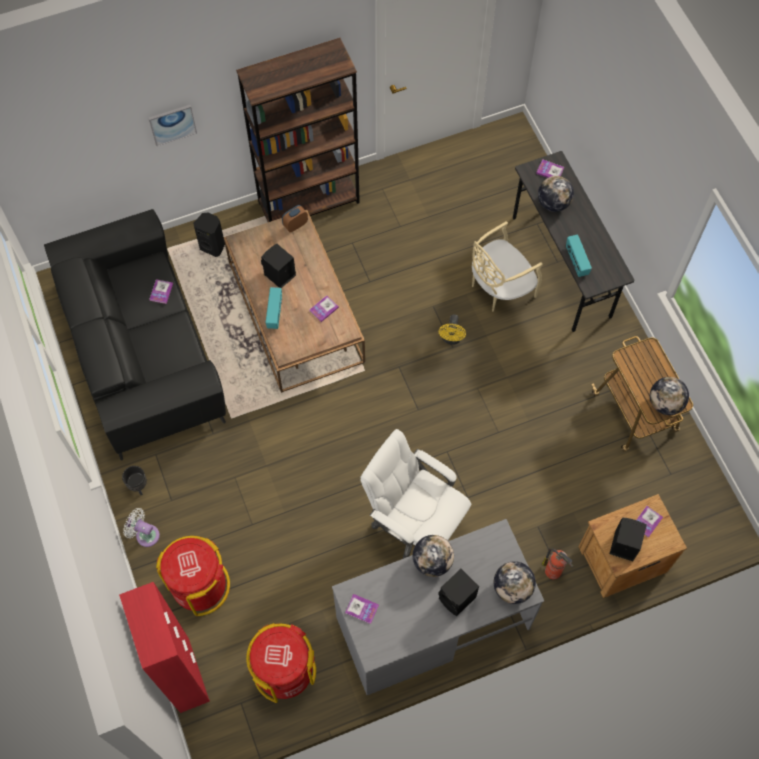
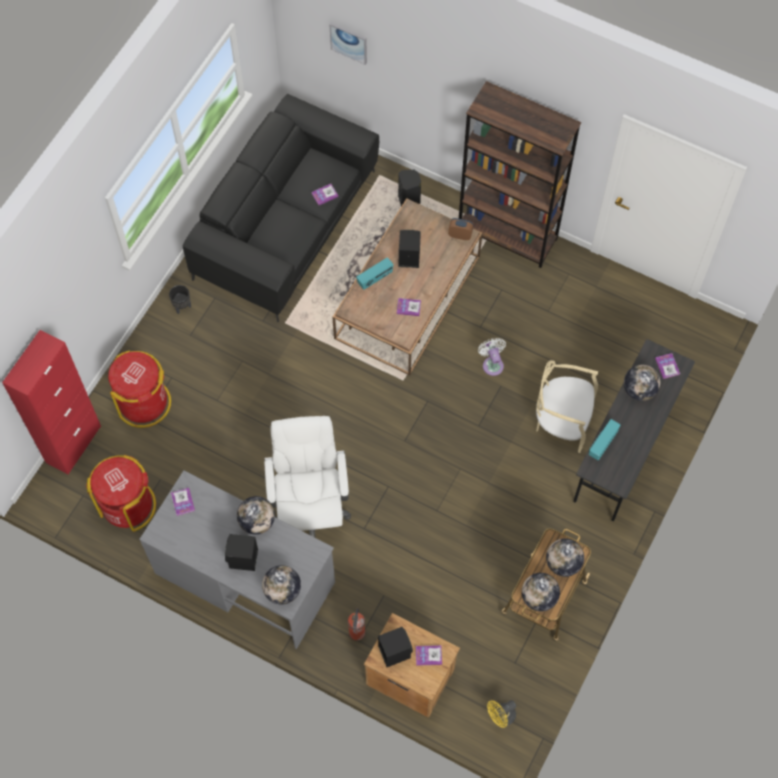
camera: 50 degrees right, 0 degrees up
(145, 534) = (151, 339): white fan -> white fan (492, 364)
(172, 124) = (424, 83): picture -> picture (349, 42)
(451, 339) = (485, 419): yellow fan -> yellow fan (501, 717)
(650, 365) = (563, 563): none -> globe

